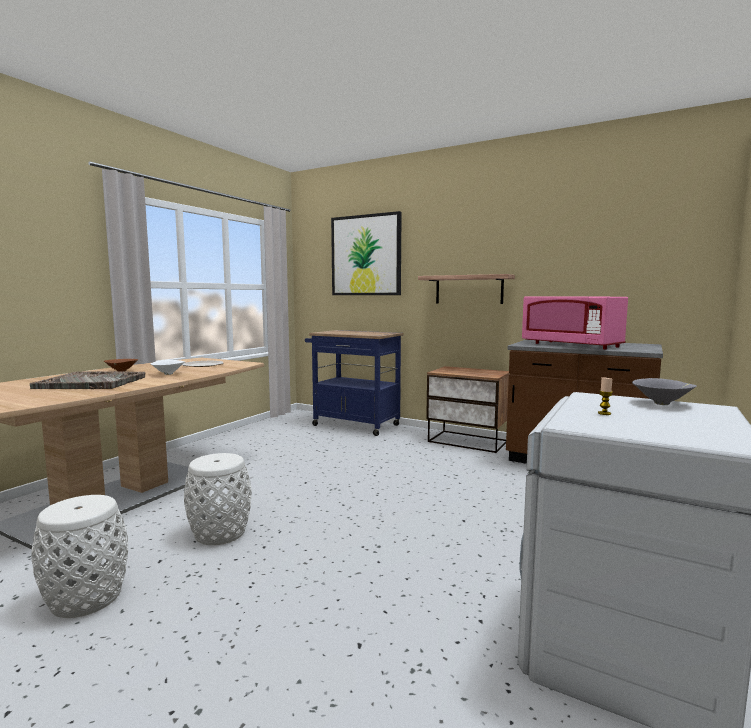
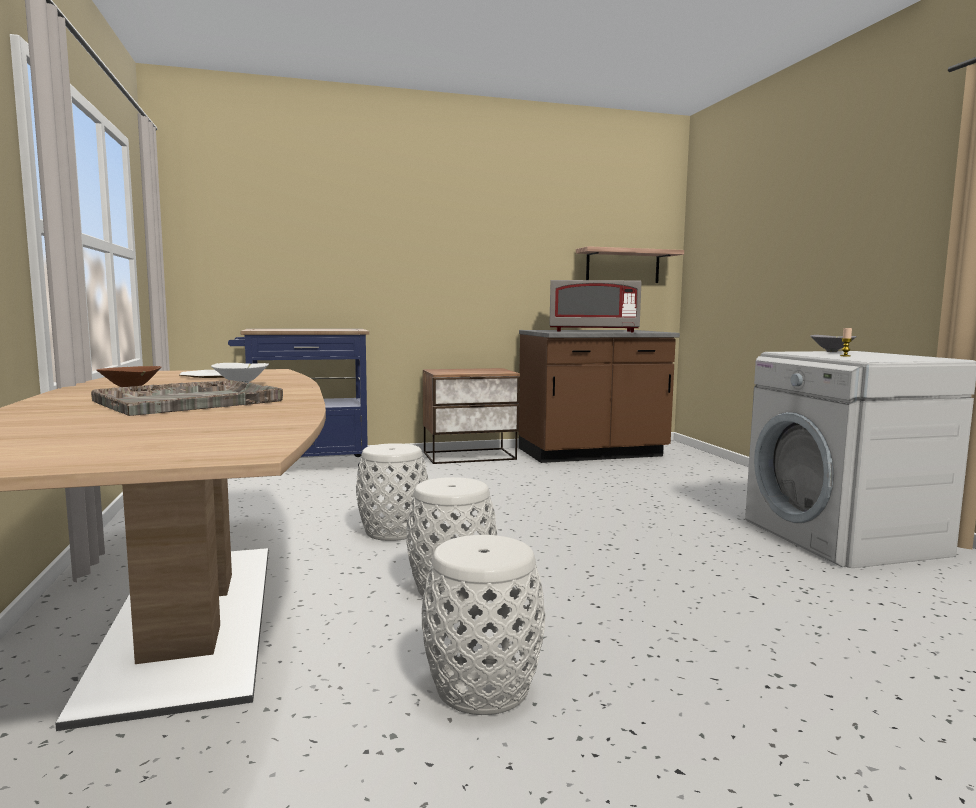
camera: 45 degrees left, 0 degrees up
(287, 484) = (393, 532): none -> white stool
(366, 255) = (296, 218): picture -> none
(469, 289) = (449, 272): shelf -> shelf (622, 266)
(571, 345) = (592, 331): pink microwave -> grey microwave

